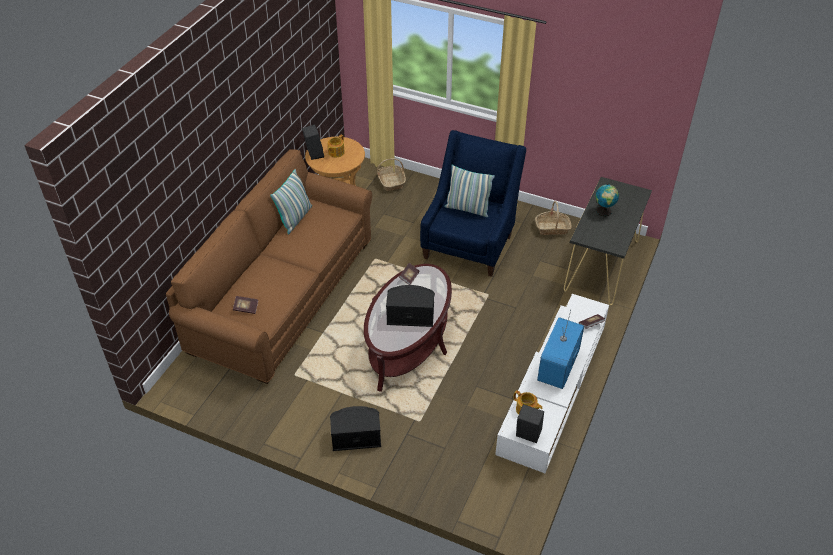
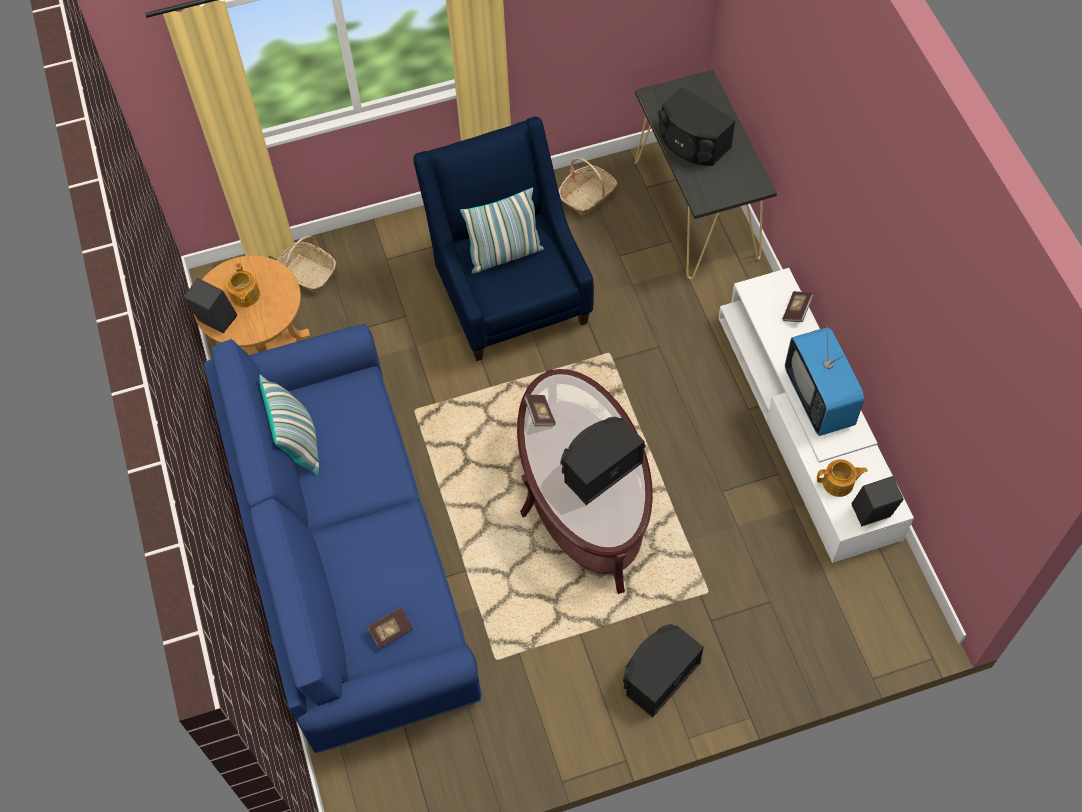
camera: 40 degrees left, 15 degrees up
(282, 294) = (350, 559): brown sofa -> blue sofa
(604, 212) = (692, 143): globe -> black speaker

